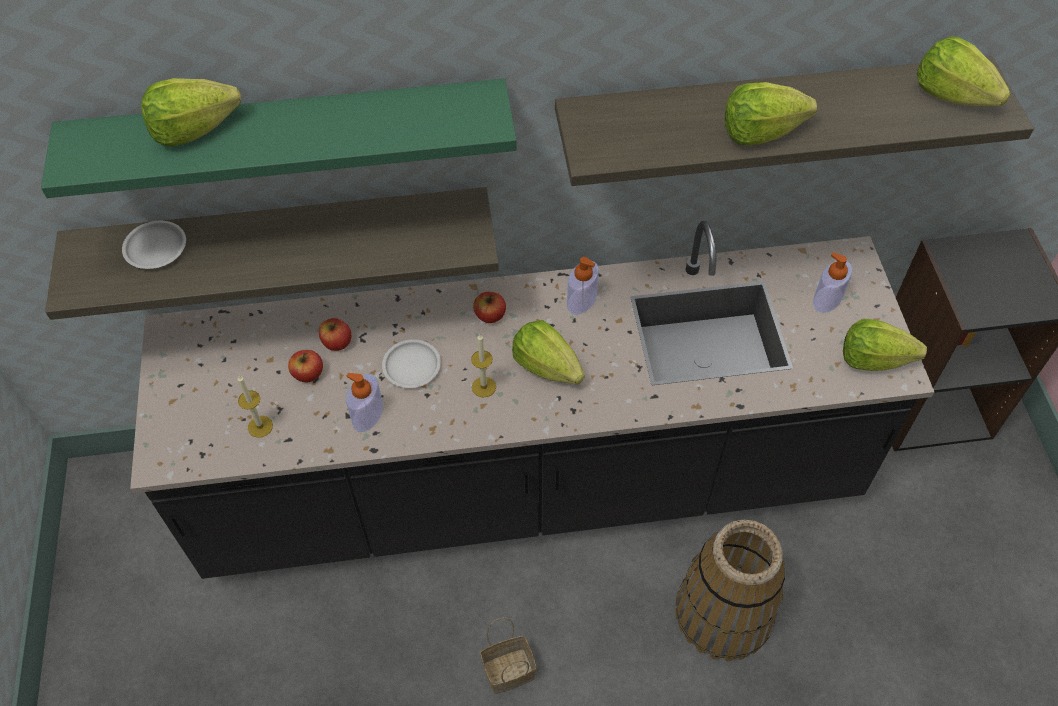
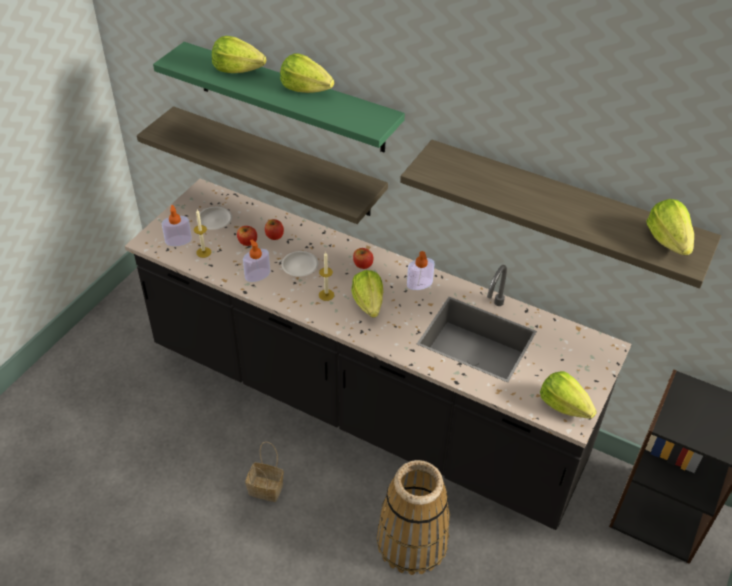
camera: 35 degrees right, 10 degrees down
(156, 248) = (206, 133): white plate -> white plate (215, 220)
(760, 132) = (526, 204): lettuce -> lettuce (305, 89)
(827, 299) = (567, 360): soap dispenser -> soap dispenser (178, 240)

